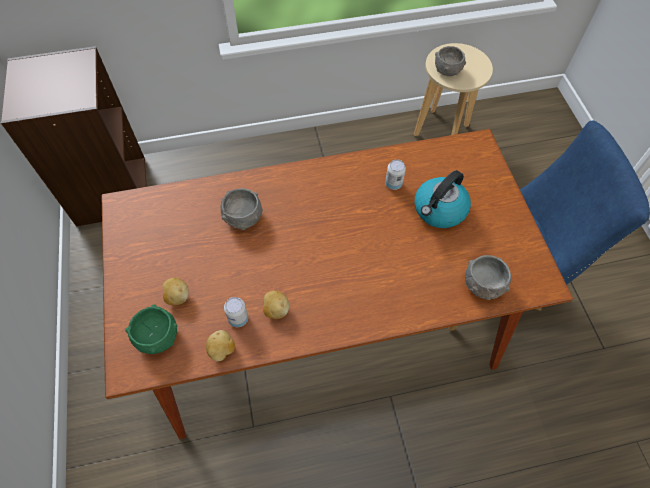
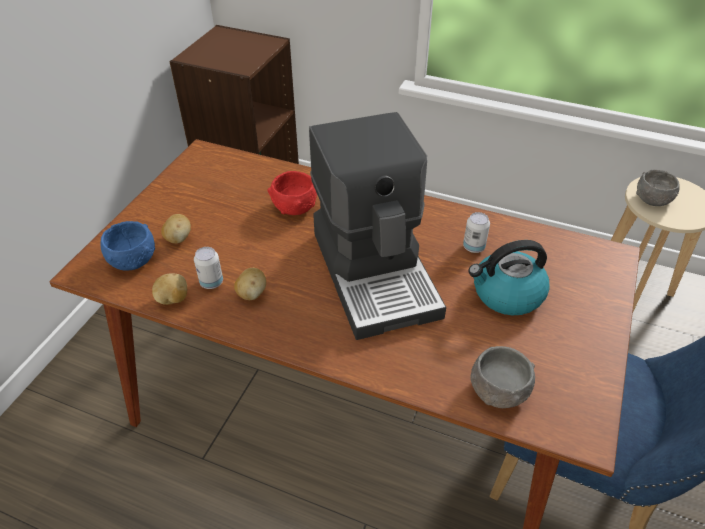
camera: 35 degrees right, 15 degrees down
(157, 336) = (132, 259): green bowl -> blue bowl
(243, 217) = (294, 206): grey bowl -> red bowl
(346, 240) = (376, 272): none -> coffee machine

